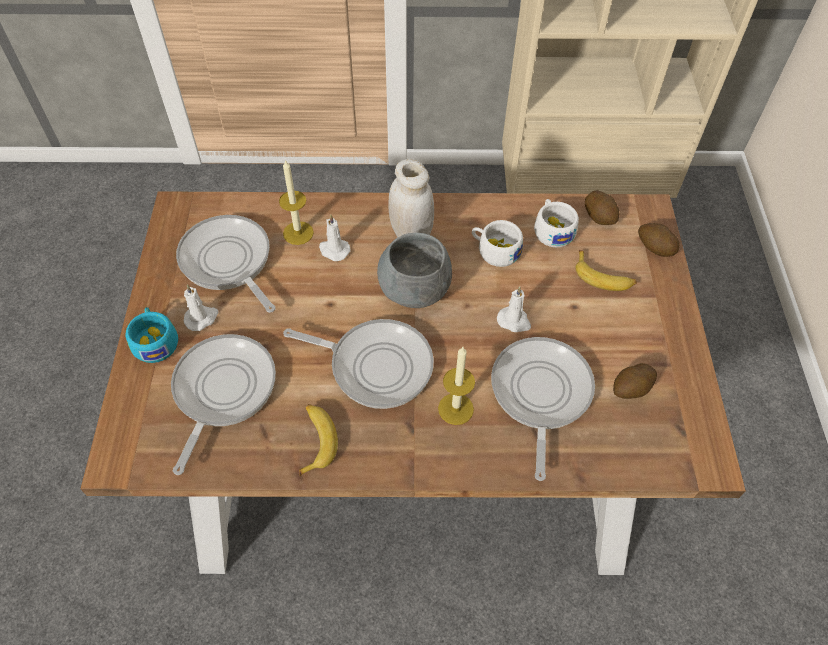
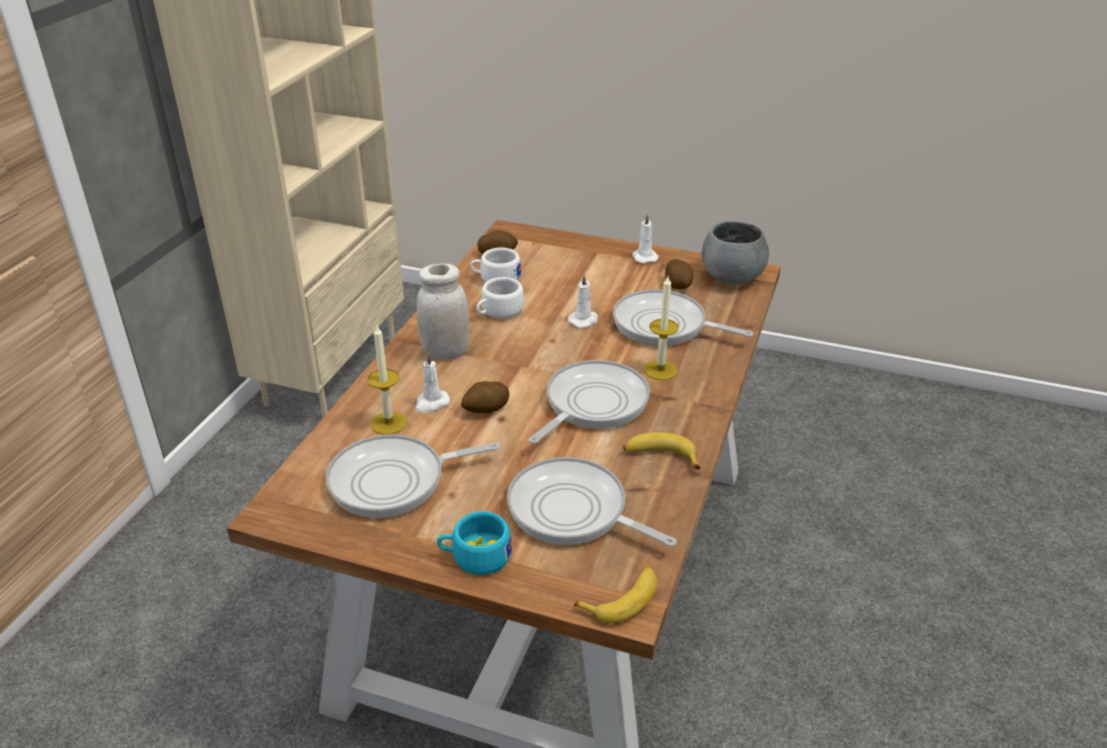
camera: 70 degrees left, 20 degrees down
(202, 318) = (464, 513): white candle -> white candle (644, 257)
(415, 291) = (517, 364): grey bowl -> grey bowl (732, 277)
(603, 277) = (563, 269): banana -> banana (622, 599)
(654, 248) = (548, 240): potato -> potato (486, 409)

